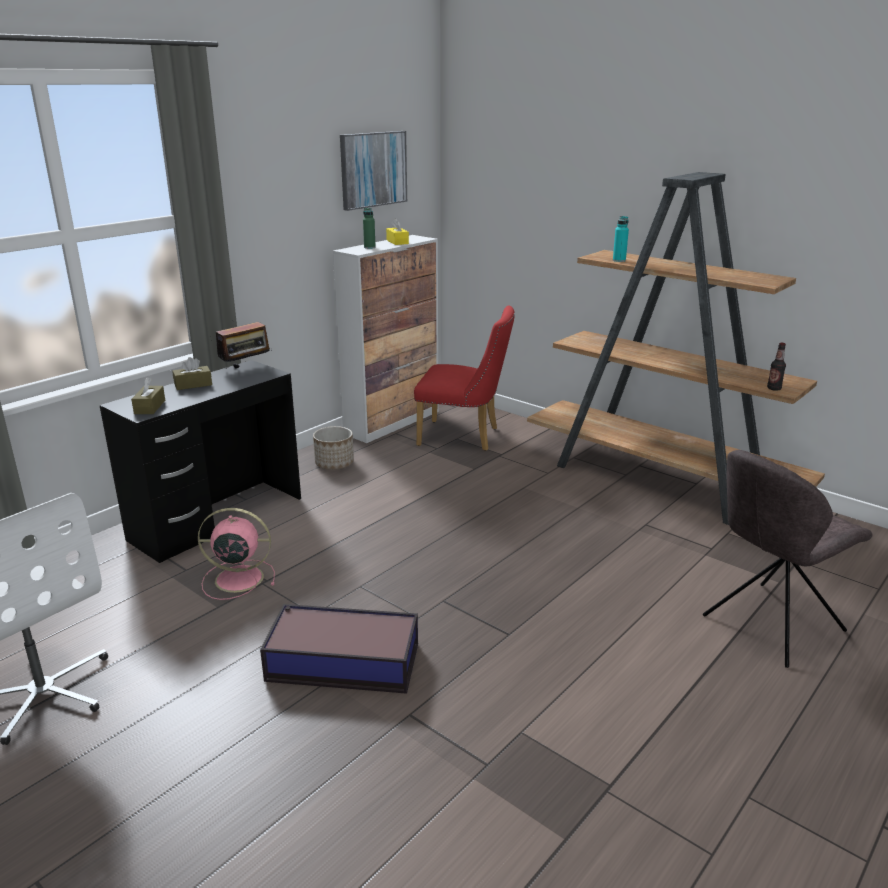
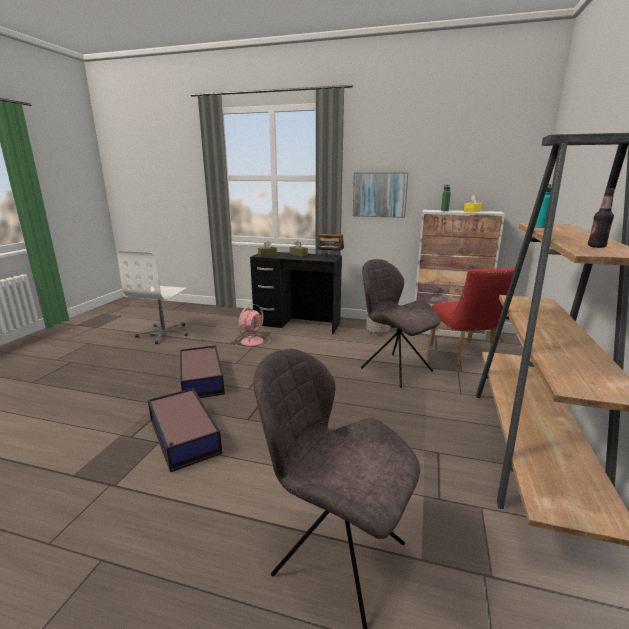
camera: 65 degrees right, 5 degrees down
(237, 579) = (253, 341): pink fan -> pink fan turned 60 degrees clockwise
(373, 169) = (471, 162): picture -> picture (379, 195)
(459, 489) = (394, 368): none -> grey chair
(520, 703) = (184, 437): none -> storage box
(774, 388) = (565, 381): bottle -> bottle (596, 246)

